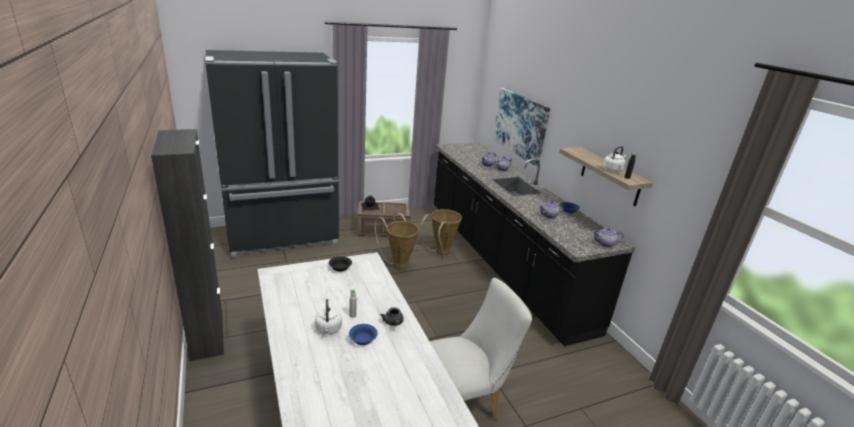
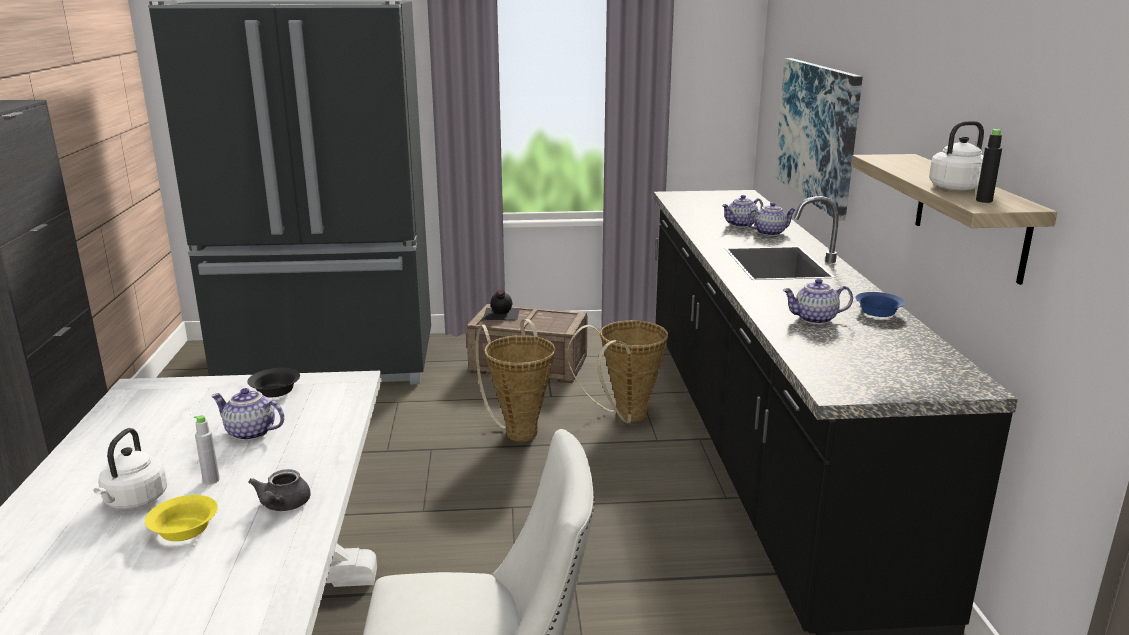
camera: 20 degrees right, 5 degrees down
(363, 339) = (186, 530): blue bowl -> yellow bowl
(605, 244) = (928, 385): teapot -> teapot (249, 433)

